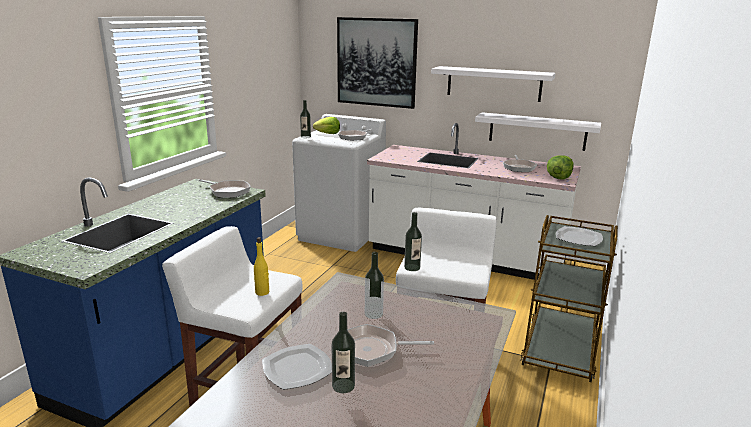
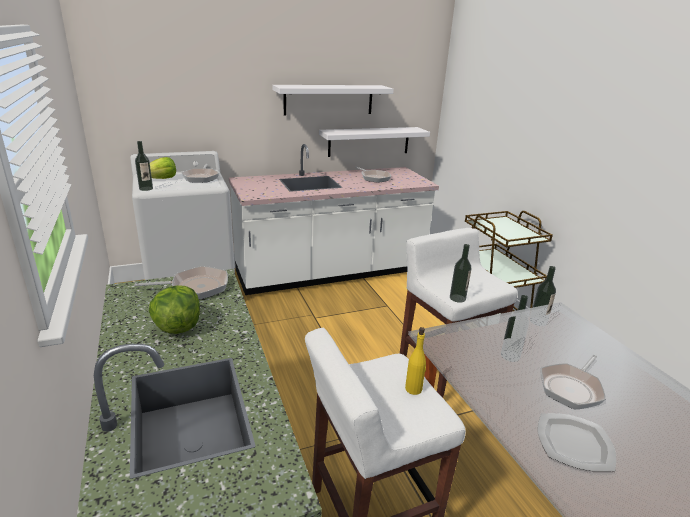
camera: 45 degrees left, 5 degrees up
(343, 386) = (621, 433): bottle -> bottle (538, 321)
(376, 62) = (195, 84): picture -> none
(558, 178) = (416, 181): lettuce -> lettuce (178, 327)
(578, 238) = (503, 228): plate -> none

